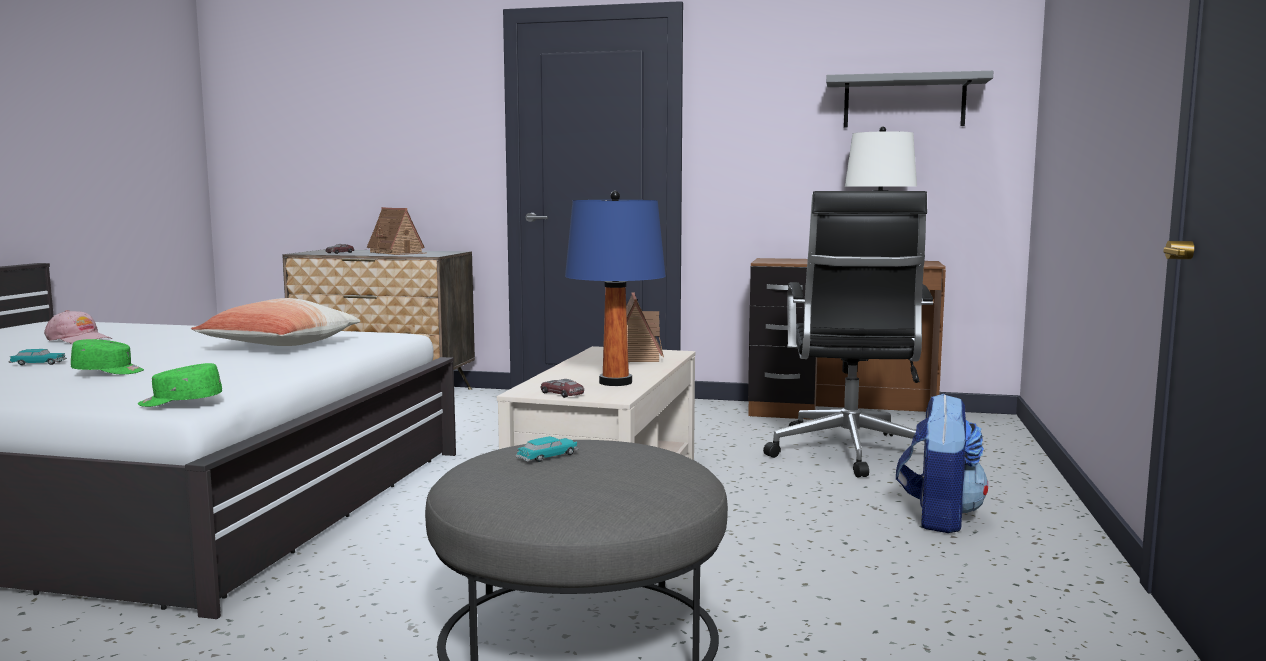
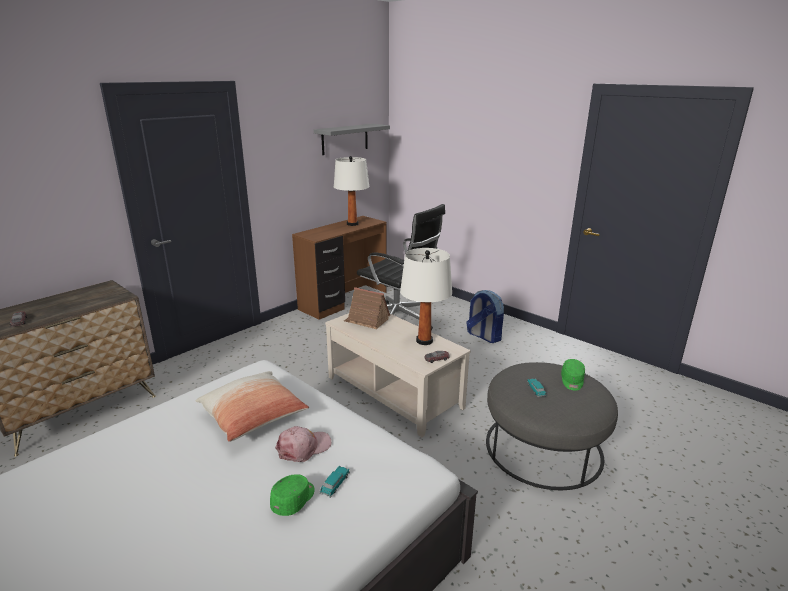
camera: 60 degrees left, 15 degrees up
(38, 363) = (197, 542): toy car -> toy car (335, 484)
(79, 340) = (70, 518): pink cap -> pink cap (304, 448)
(180, 402) = (425, 473): green cap -> green cap (572, 381)
(397, 253) = (71, 303): toy house -> none
(615, 382) = (424, 341): blue table lamp -> white table lamp

